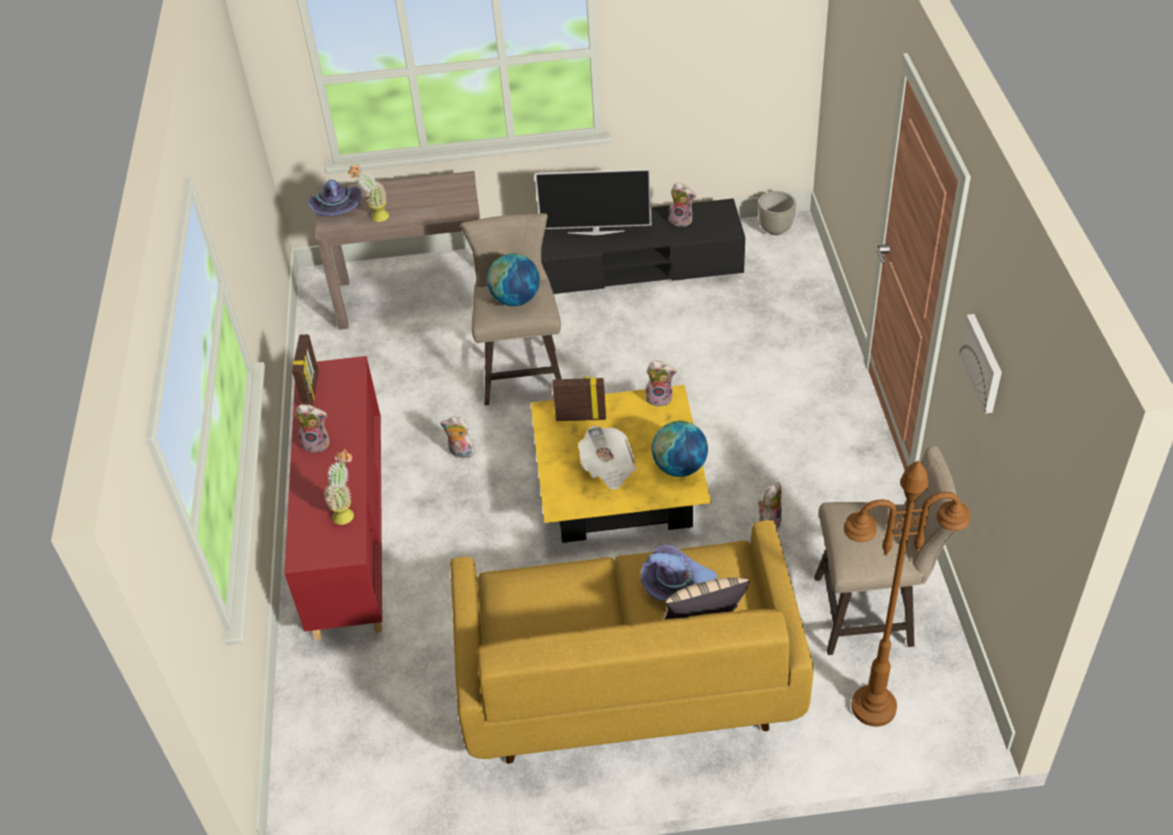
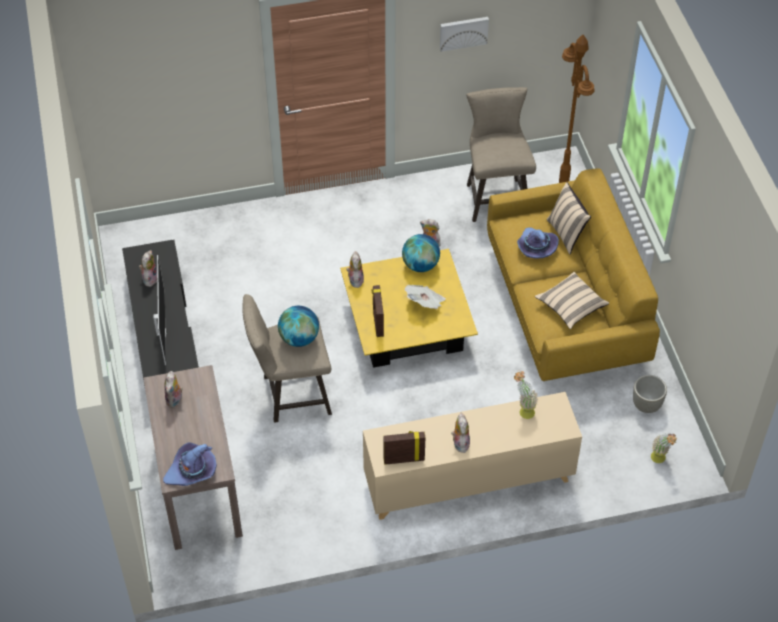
camera: 100 degrees left, 5 degrees up
(349, 530) = (468, 481): red cabinet -> beige cabinet
(375, 217) = (208, 438): potted plant -> potted plant (660, 460)
(460, 453) = (383, 422): plush toy -> plush toy (175, 400)
(547, 614) = (571, 307): none -> beige pillow
(775, 229) = (122, 246): grey planter -> grey planter (646, 405)

